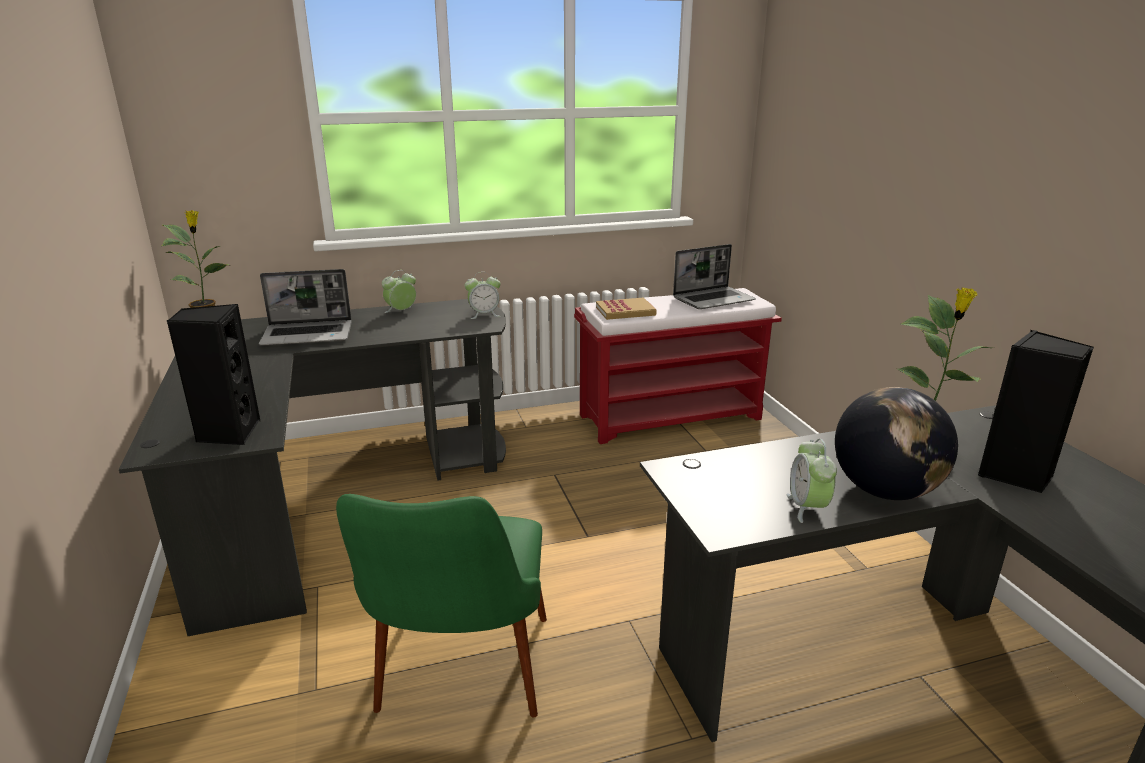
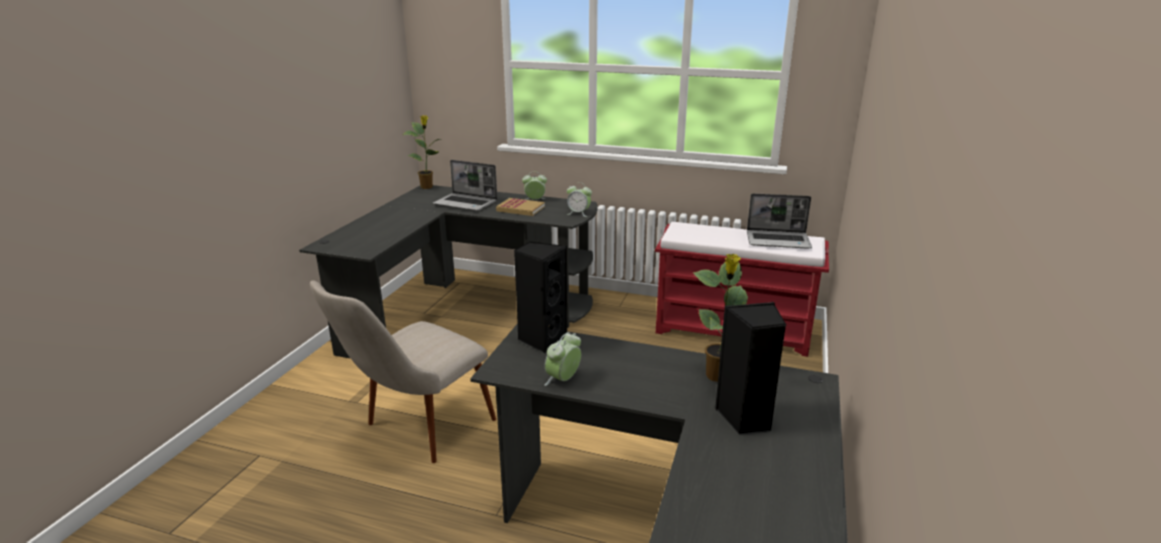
camera: 35 degrees right, 0 degrees up
(228, 433) = (358, 246): black speaker -> black speaker (541, 339)
(460, 688) = (415, 432): green chair -> beige chair
(625, 311) = (692, 234): book -> book (520, 209)
(884, 491) = (629, 390): globe -> none

